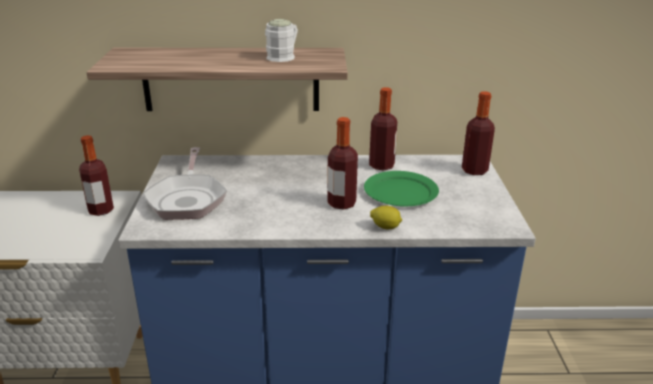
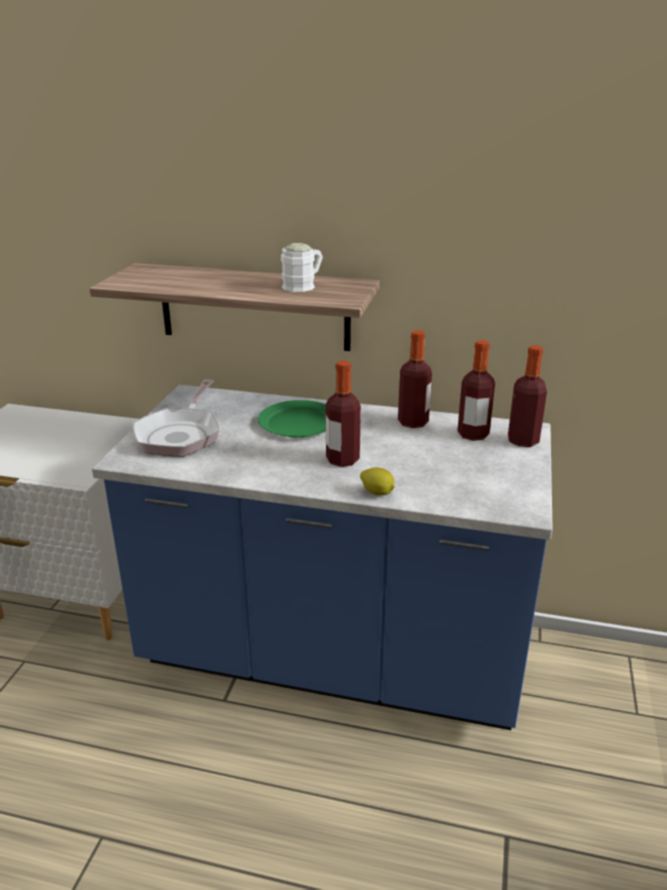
camera: 15 degrees right, 0 degrees up
(101, 210) = (108, 437): bottle -> bottle (473, 434)
(401, 192) = (418, 455): green plate -> green plate (299, 422)

